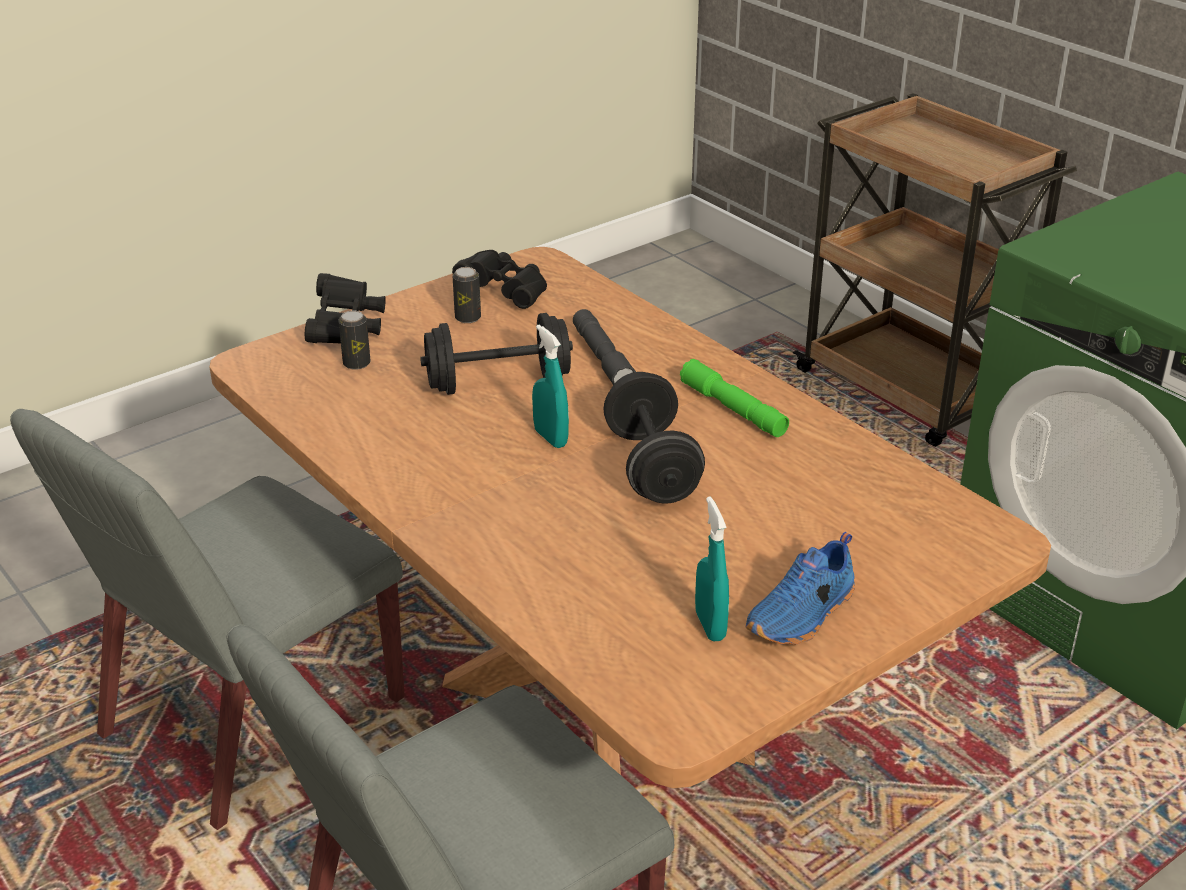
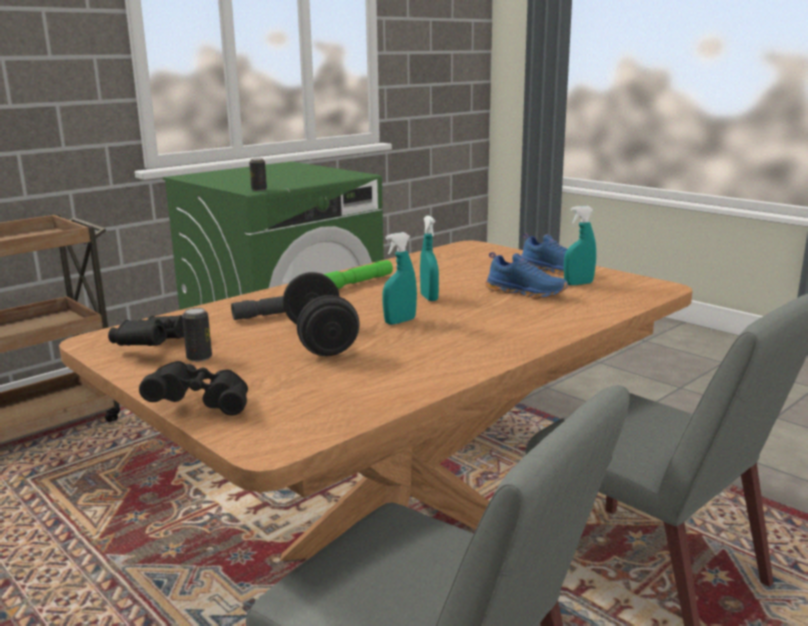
camera: 95 degrees left, 15 degrees down
(356, 363) = (280, 393): can -> can (259, 190)
(652, 467) = (429, 298): black dumbbell -> turquoise spray bottle
(665, 560) = (526, 292): none -> blue shoe

